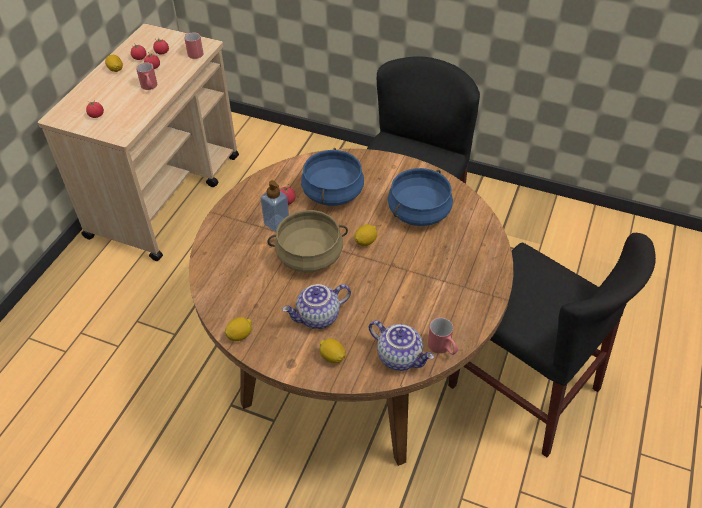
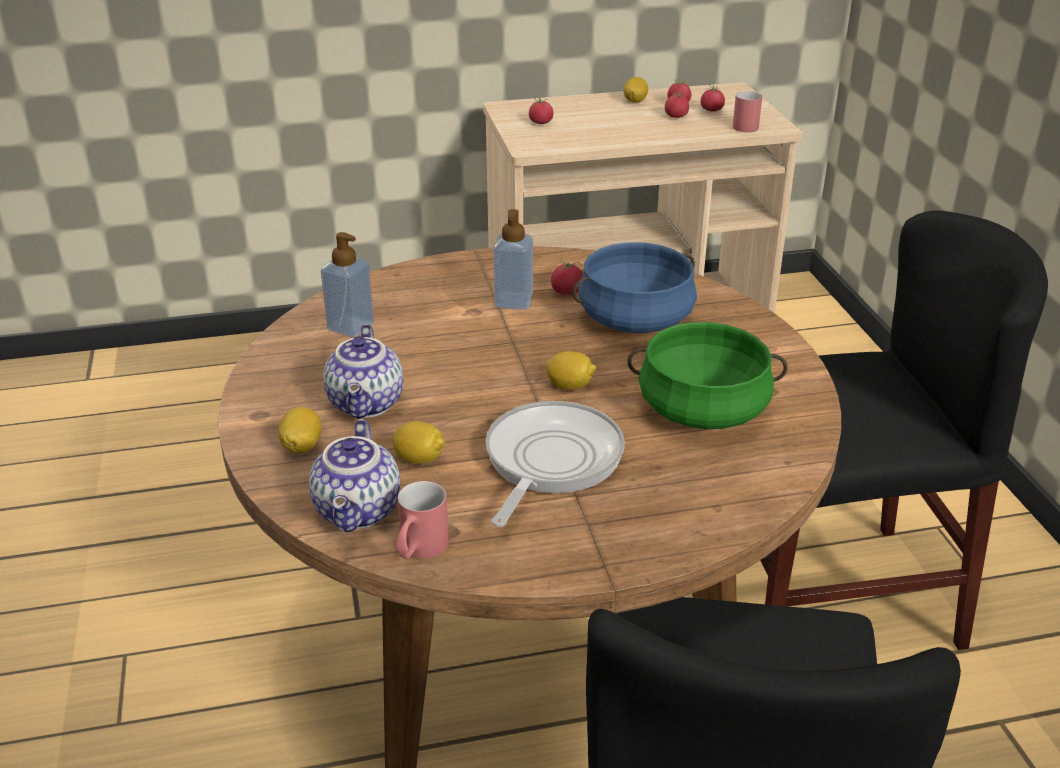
camera: 55 degrees right, 15 degrees down
(150, 87) = (637, 129): red mug -> none
(240, 294) = (350, 327): none -> soap dispenser
(240, 335) = (275, 355): lemon -> lemon (419, 459)
(309, 255) = (483, 350): beige cooking pot -> none
(318, 317) = (368, 404): teapot -> teapot turned 120 degrees counterclockwise
(415, 277) = (549, 461): none -> frying pan
(418, 211) = (703, 409): blue cooking pot -> green cooking pot

